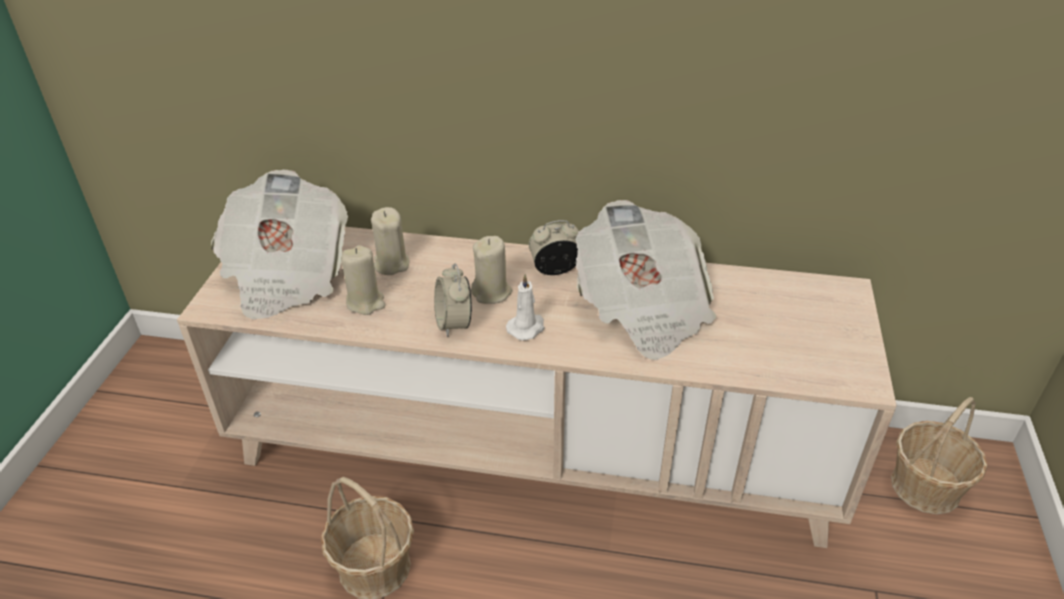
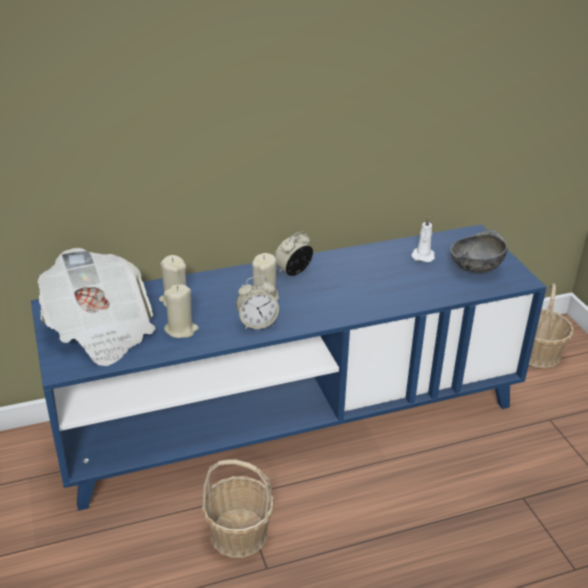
camera: 30 degrees left, 5 degrees down
(454, 324) = (257, 323): alarm clock -> alarm clock turned 60 degrees counterclockwise
(527, 327) = (307, 311): white candle -> white candle (423, 255)
(533, 448) = (291, 418): beige tv stand -> blue tv stand
(642, 309) = (369, 278): newspaper -> none
(805, 340) = (475, 267): none -> grey bowl

